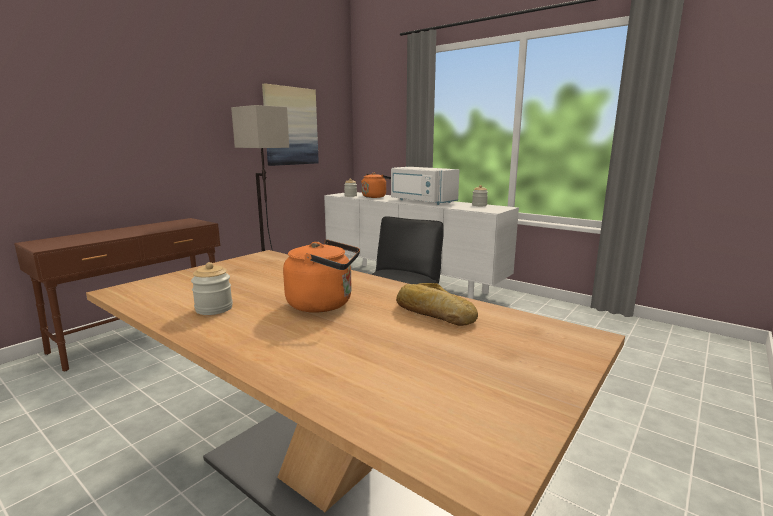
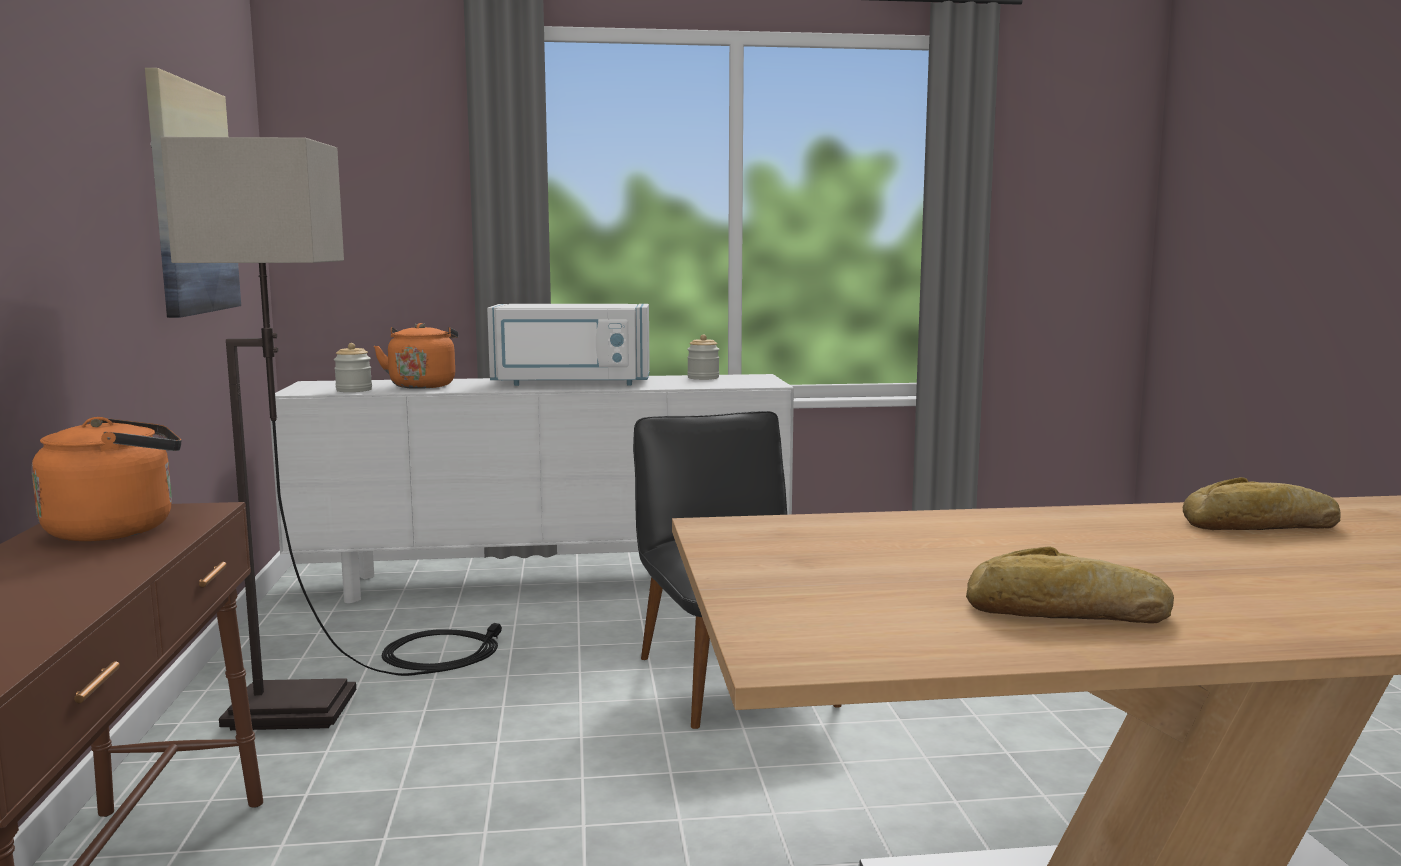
camera: 45 degrees left, 5 degrees down
(214, 308) = (1067, 612): jar -> bread
(324, 304) = (1141, 556): orange kettle -> orange kettle (119, 529)

